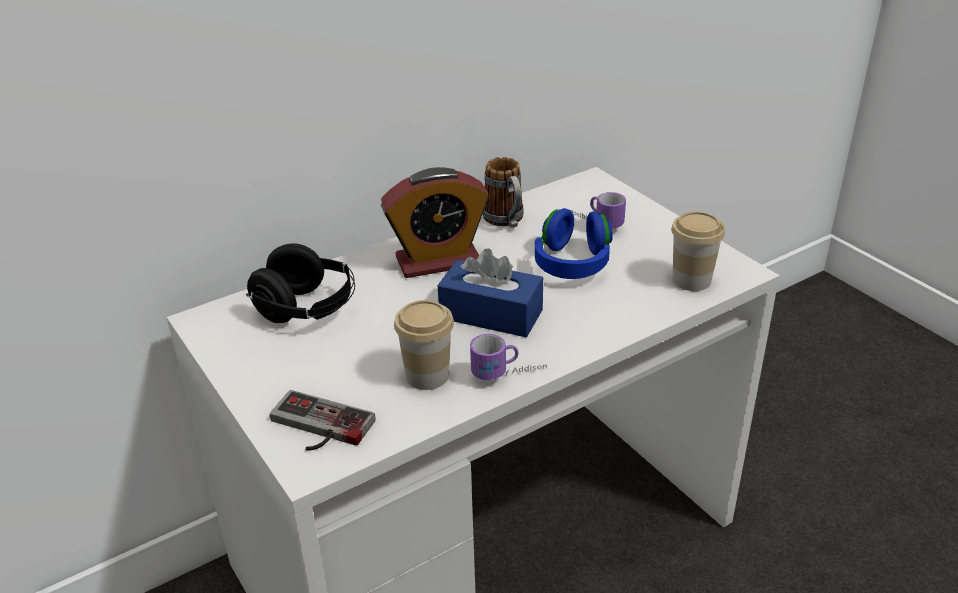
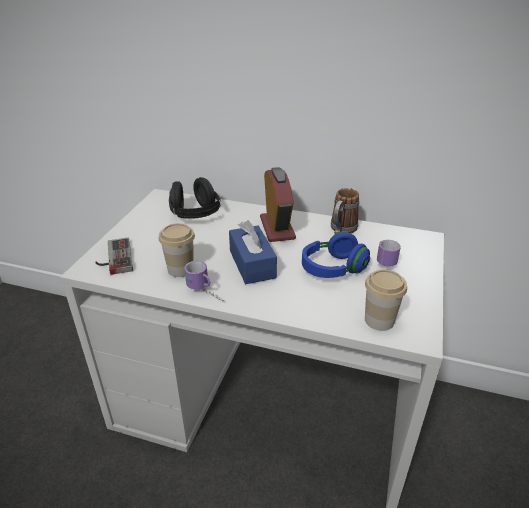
camera: 50 degrees right, 0 degrees up
(438, 261) = (277, 228): alarm clock -> alarm clock turned 135 degrees counterclockwise

